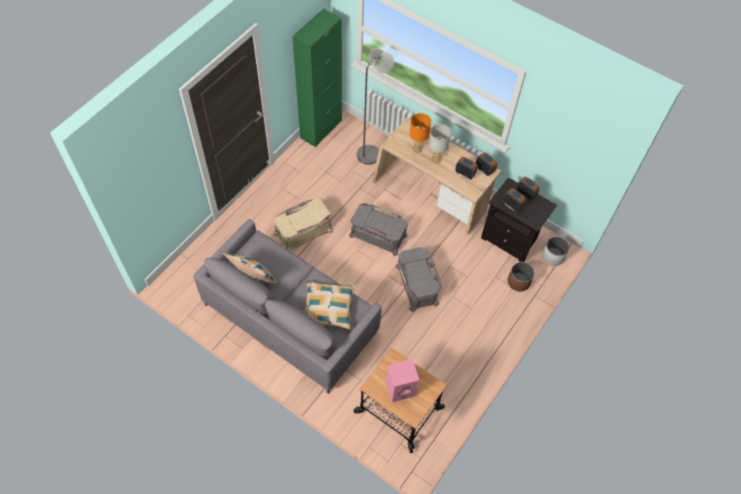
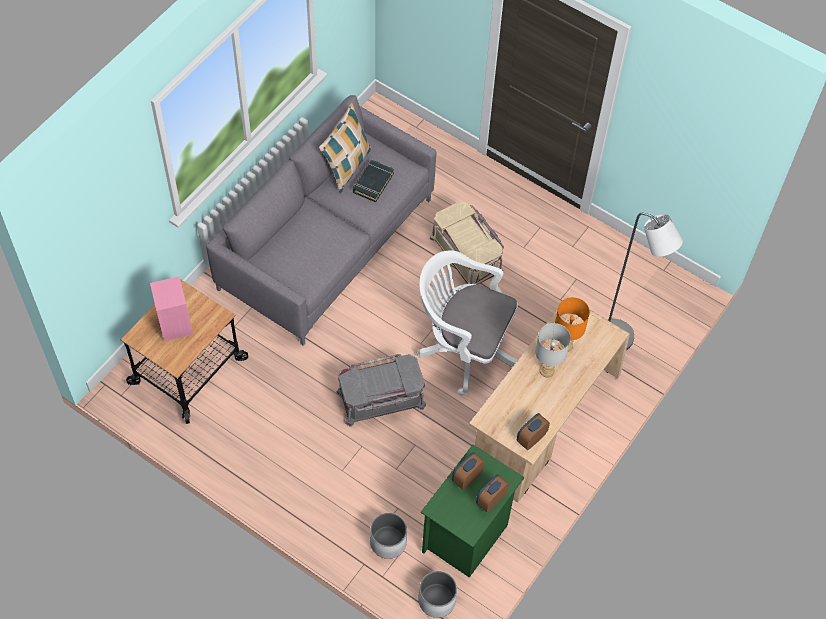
camera: 90 degrees right, 0 degrees up
(270, 262) = (373, 182): none -> black book
(321, 129) = (658, 271): green cabinet -> none
(328, 307) = (304, 249): pillow -> none
(377, 236) = (464, 348): grey storage box -> white office chair
(465, 174) = (521, 409): alarm clock -> none
(510, 239) = (467, 537): black nightstand -> green nightstand
(518, 282) = (388, 542): brown planter -> white planter

